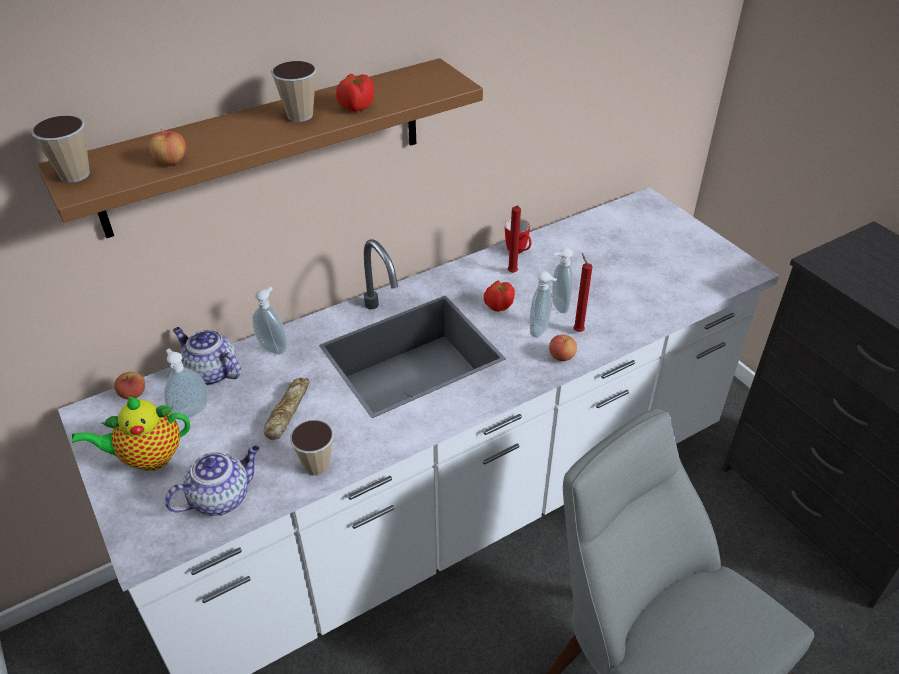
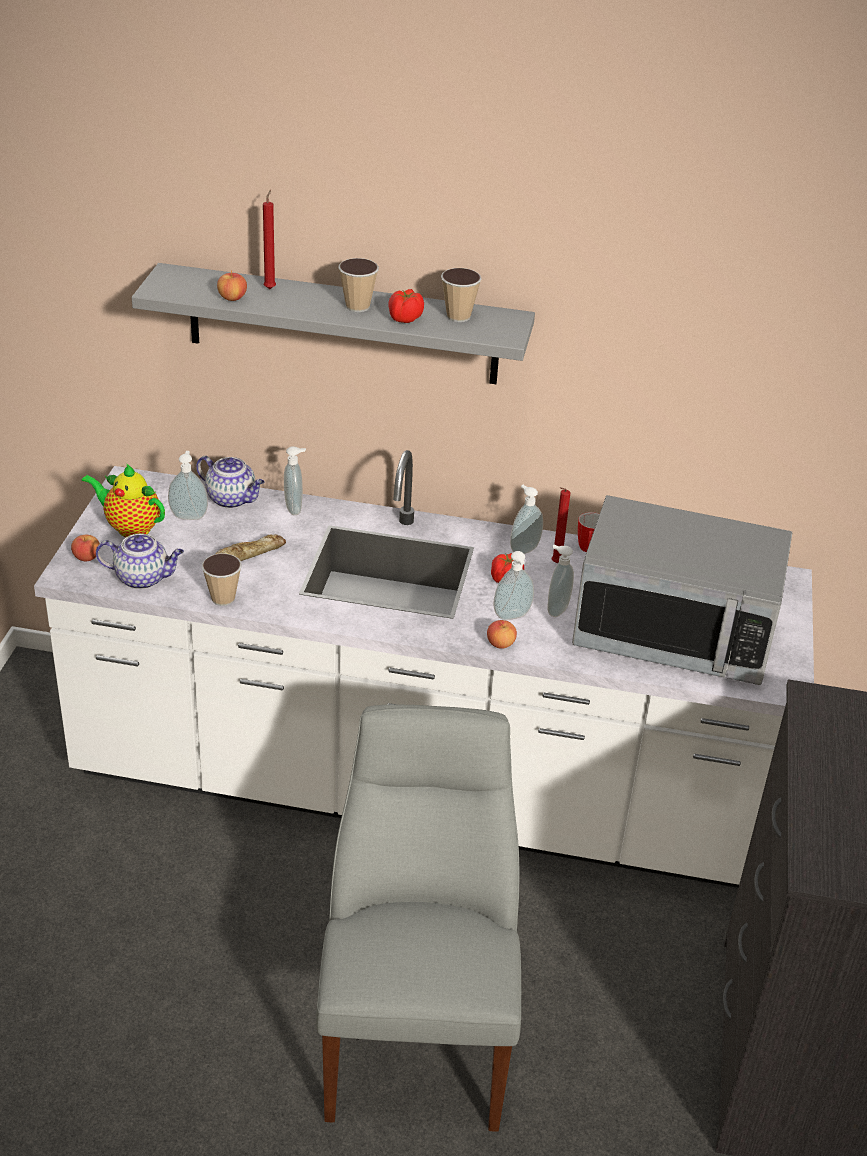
camera: 40 degrees right, 5 degrees down
(75, 175) = (167, 280): cup -> cup (458, 316)
(133, 394) = (167, 483): apple -> apple (86, 557)
(211, 372) = (232, 499): teapot -> teapot turned 135 degrees clockwise
(265, 147) = (343, 324): brown shelf -> grey shelf
(478, 276) = (523, 549): none -> soap dispenser
(577, 330) = (543, 635): red candle -> red candle (270, 288)
(643, 275) = (674, 632): none -> microwave

